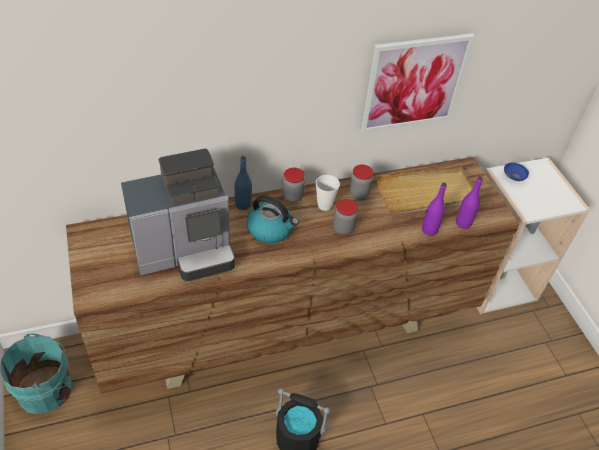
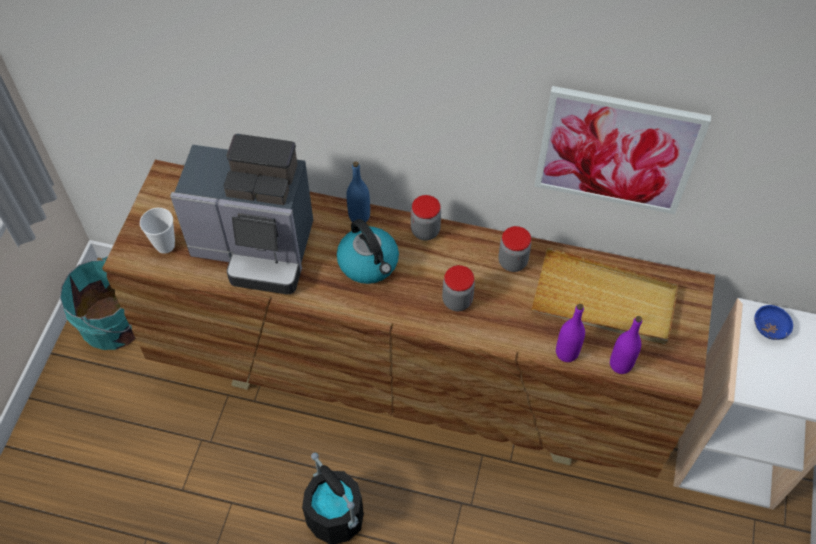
camera: 35 degrees right, 10 degrees up
(324, 205) = (456, 260): cup -> cup (165, 245)

